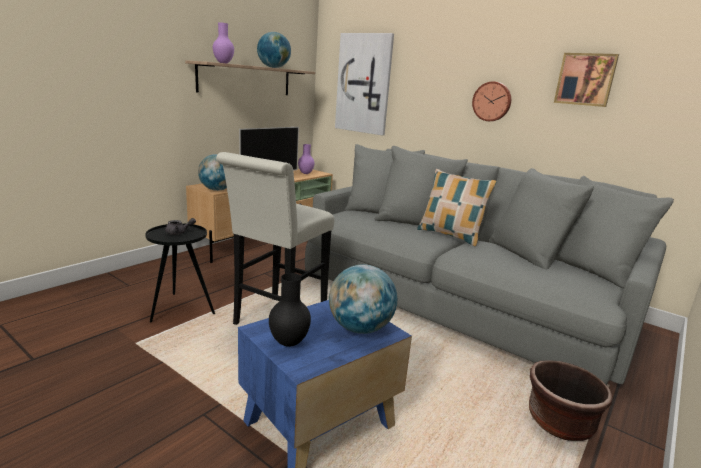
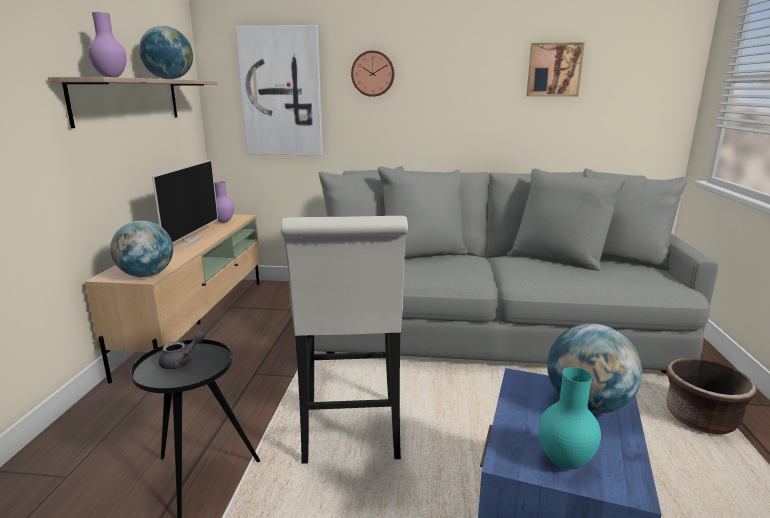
camera: 30 degrees left, 0 degrees up
(289, 342) = (563, 461): black vase -> turquoise vase
(450, 235) = (478, 259): pillow -> none
(492, 101) = (457, 101): wall clock -> wall clock (373, 73)

